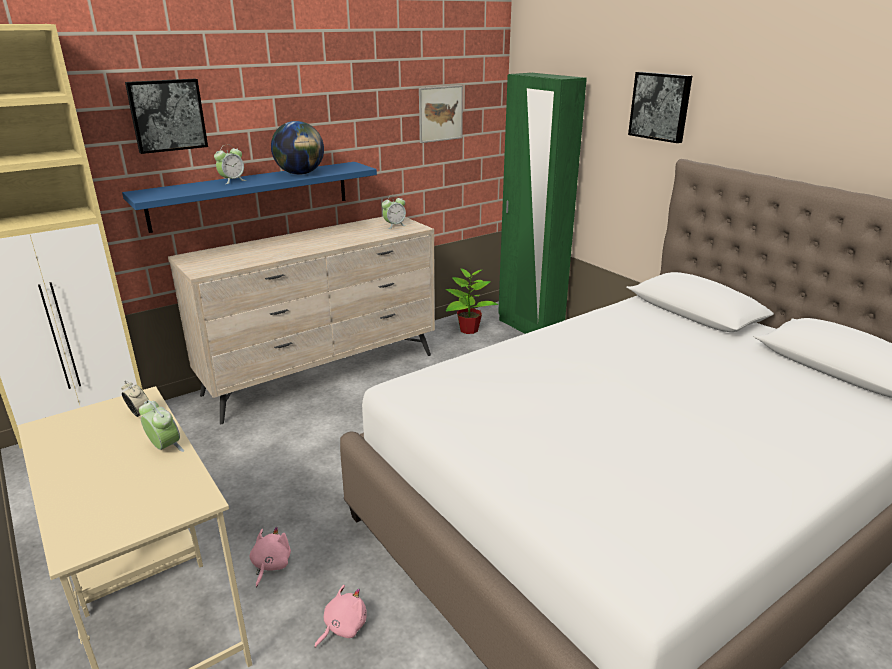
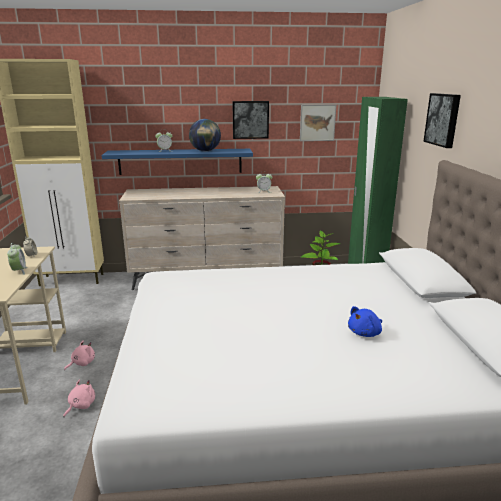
camera: 30 degrees right, 5 degrees down
(167, 115) = (135, 111): picture -> picture (250, 119)
(343, 627) = (81, 405): pink plush toy -> pink plush toy turned 45 degrees counterclockwise
(733, 391) = (365, 333): none -> blue plush toy

